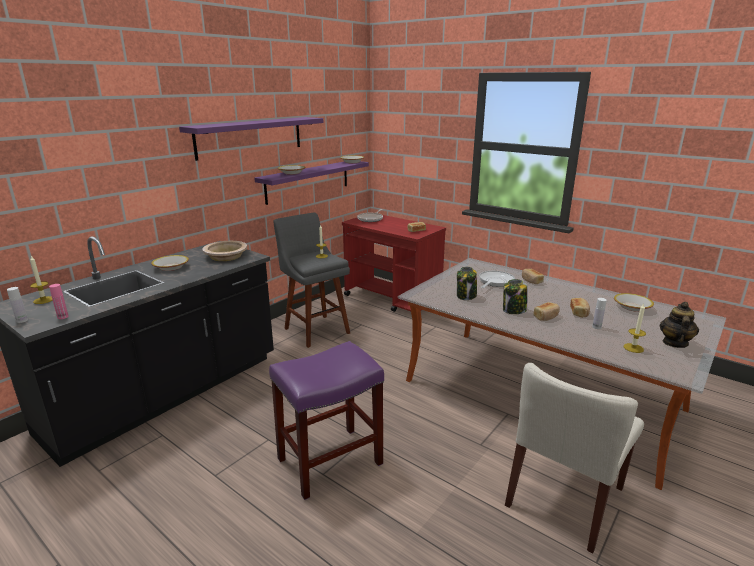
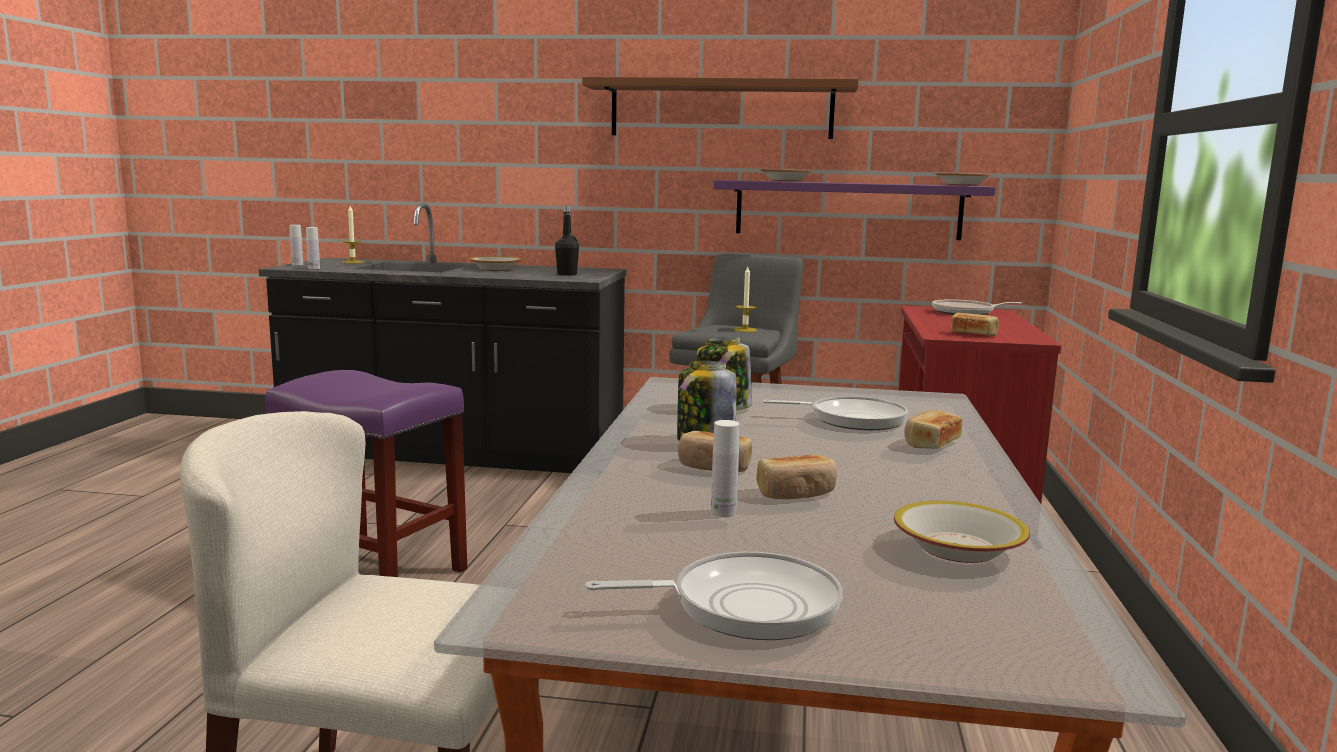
camera: 60 degrees right, 10 degrees down
(63, 317) = (314, 268): pink bottle -> white bottle
(226, 256) = (567, 274): beige bowl -> black bottle
(250, 137) = (721, 109): purple shelf -> brown shelf
(633, 348) = (636, 553): candle -> none
(674, 343) = (745, 606): teapot -> frying pan

